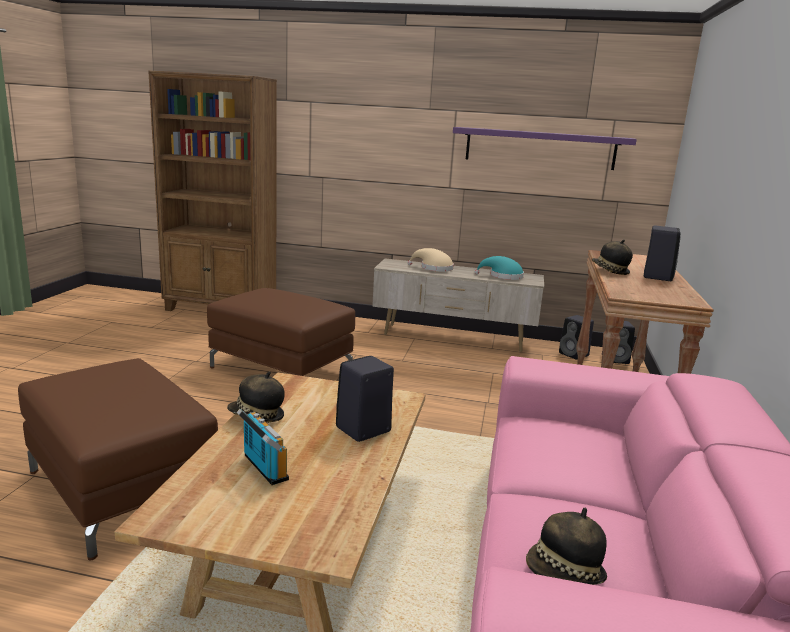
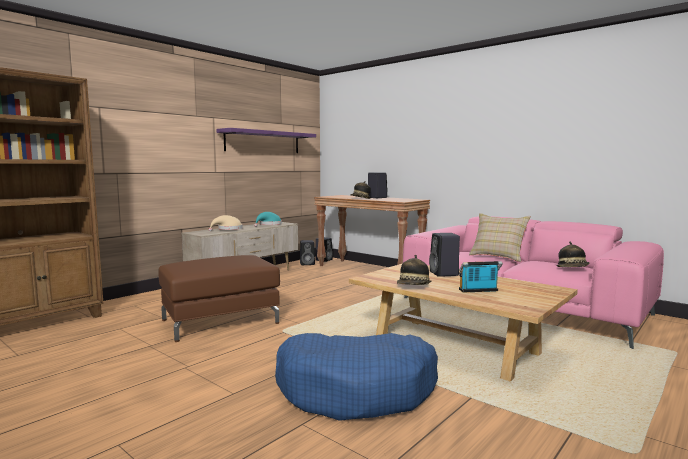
camera: 60 degrees left, 10 degrees down
(120, 489) = (357, 390): brown ottoman -> blue dog bed
(585, 469) = (498, 256): none -> beige pillow

